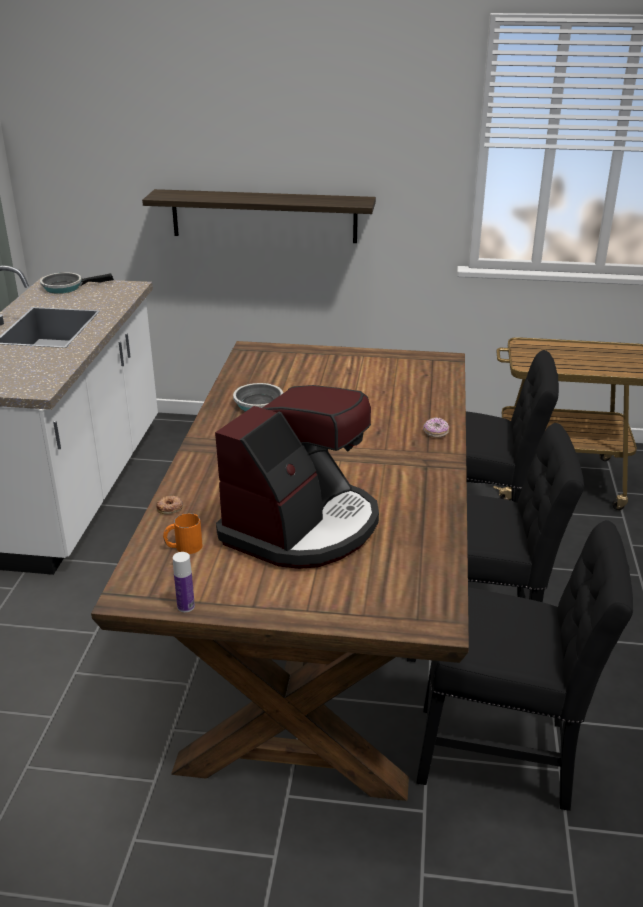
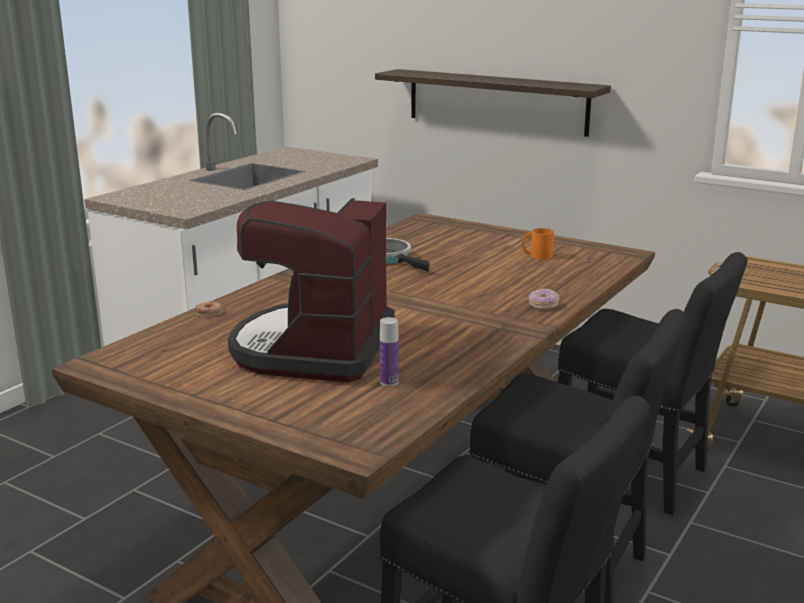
camera: 25 degrees right, 10 degrees down
(66, 287) = (297, 154): frying pan -> none
(183, 547) = (185, 341): orange mug -> orange mug (536, 256)
(186, 606) = (134, 381): bottle -> bottle (389, 382)
(302, 526) = (314, 349): coffee machine -> coffee machine turned 135 degrees clockwise

